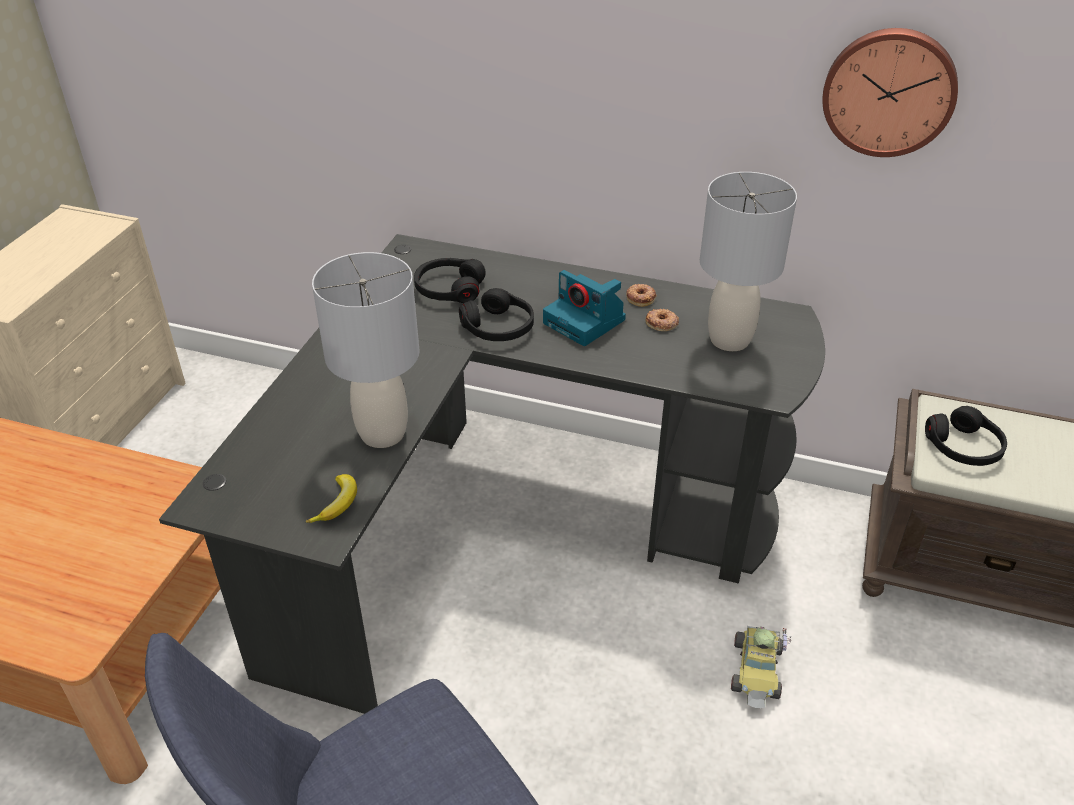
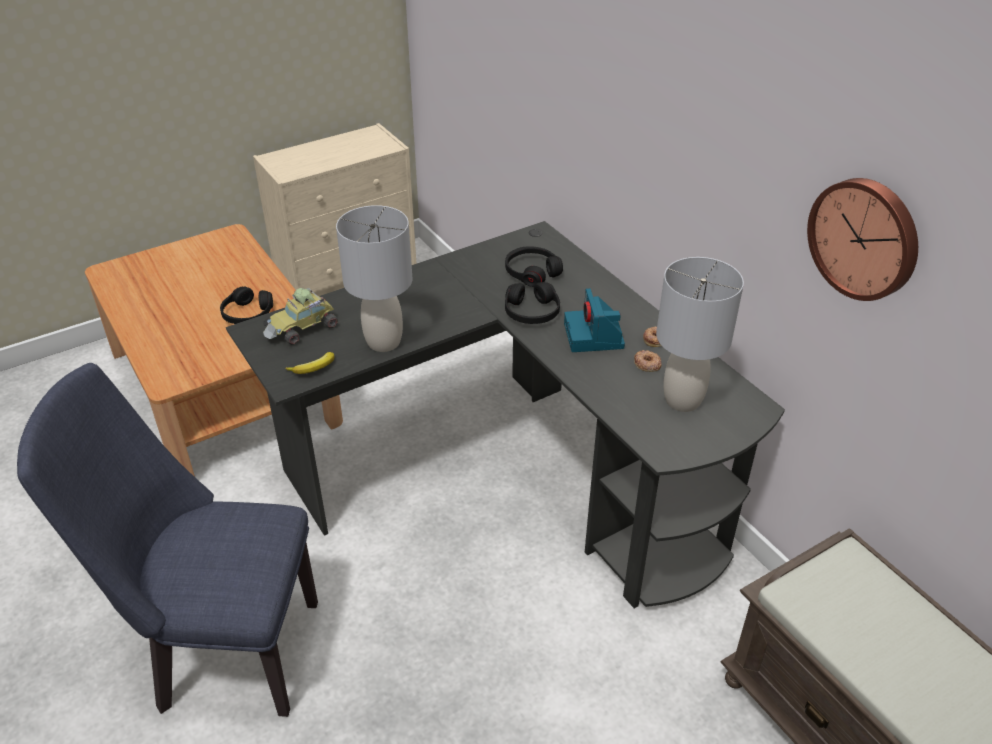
camera: 40 degrees right, 0 degrees up
(757, 671) = (580, 673): toy car -> toy car (303, 328)
(963, 447) = (833, 594): black headphones -> black headphones (247, 314)

